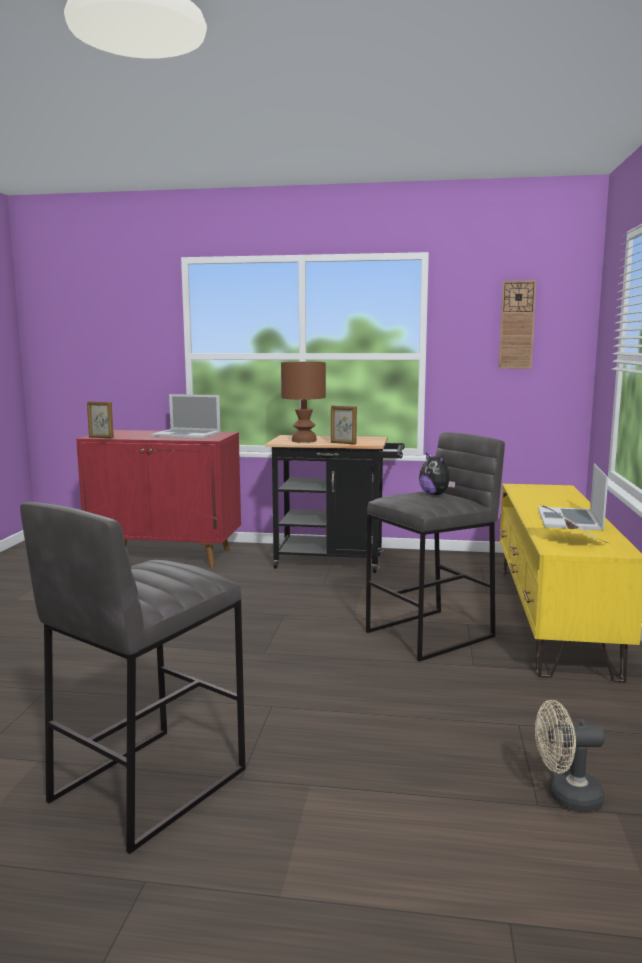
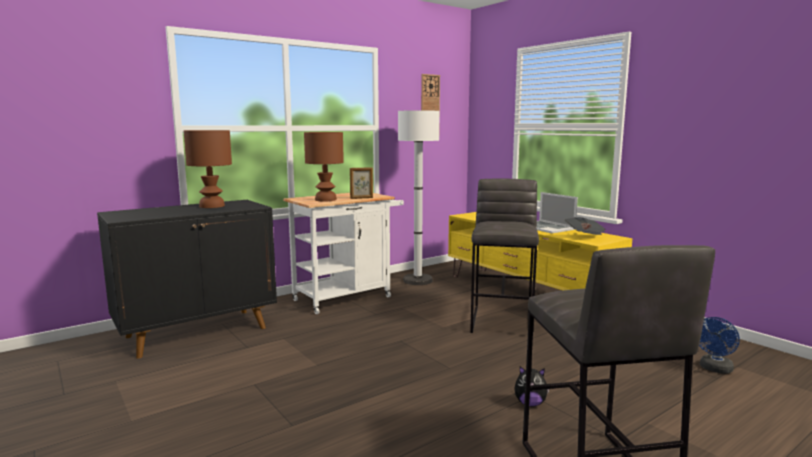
camera: 45 degrees left, 0 degrees up
(101, 437) = (136, 219): picture frame -> none
(167, 555) = (198, 332): red cabinet -> black cabinet
(187, 434) = (212, 206): laptop -> brown table lamp
(336, 561) = (347, 297): black cart -> white cart
(435, 495) = (506, 222): plush toy -> plush toy (530, 403)
(448, 565) = (417, 280): none -> white floor lamp
(566, 796) = (714, 369): beige fan -> blue fan

